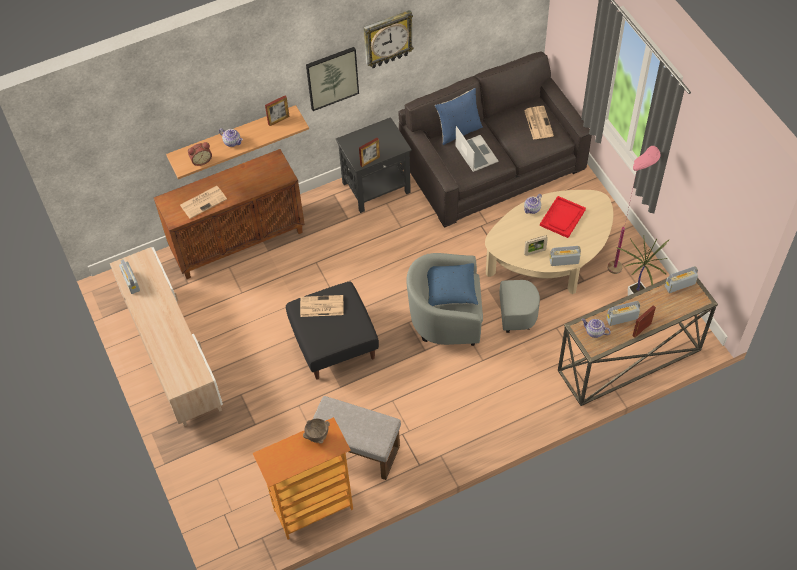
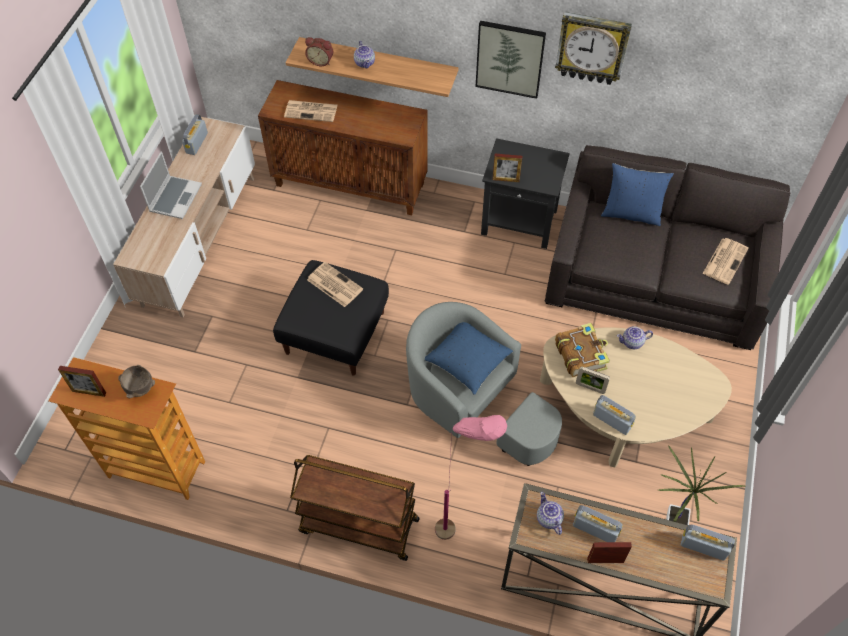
camera: 40 degrees right, 0 degrees up
(278, 120) = (427, 71): picture frame -> picture frame (89, 392)
(355, 451) = (247, 447): grey ottoman -> none
(469, 439) = (358, 526): none -> brown cart
(475, 154) = (625, 246): laptop -> laptop (175, 197)
(511, 237) = (581, 354): none -> book
(562, 218) = (656, 375): red tray -> none
(621, 262) = (697, 475): pink floor lamp -> pink floor lamp (462, 530)

